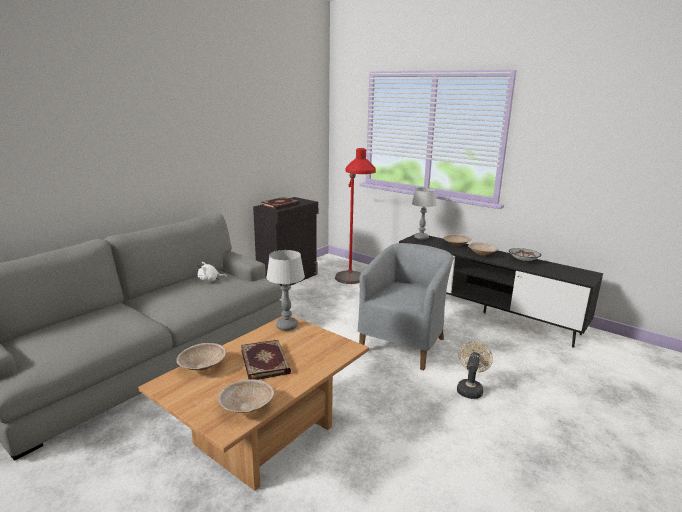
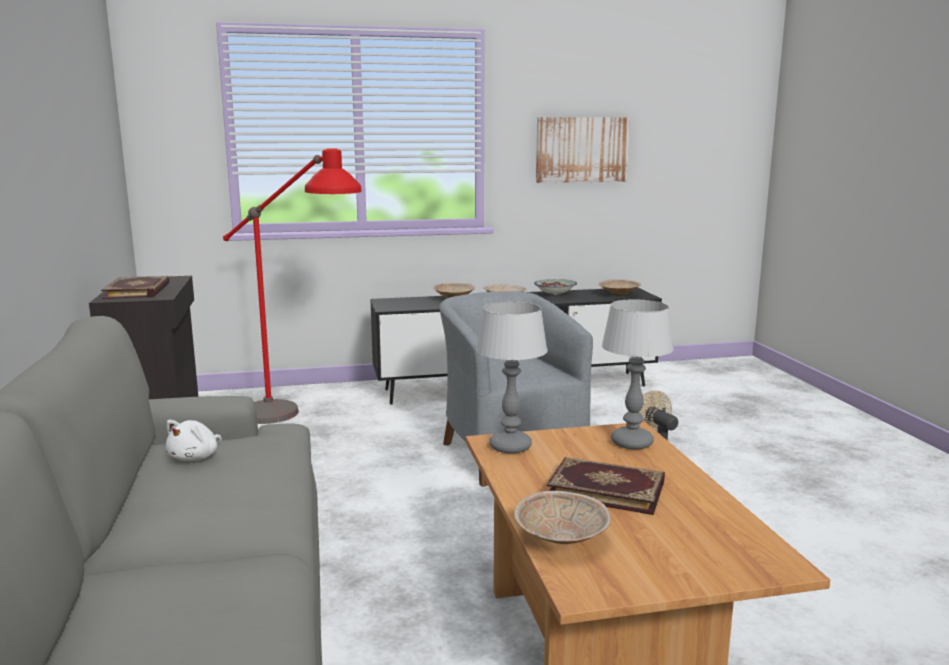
camera: 50 degrees left, 5 degrees down
(246, 407) = (730, 535): beige bowl -> beige bowl (618, 295)
(421, 238) = (393, 302): table lamp -> table lamp (632, 442)
(581, 159) = (582, 149): none -> picture

